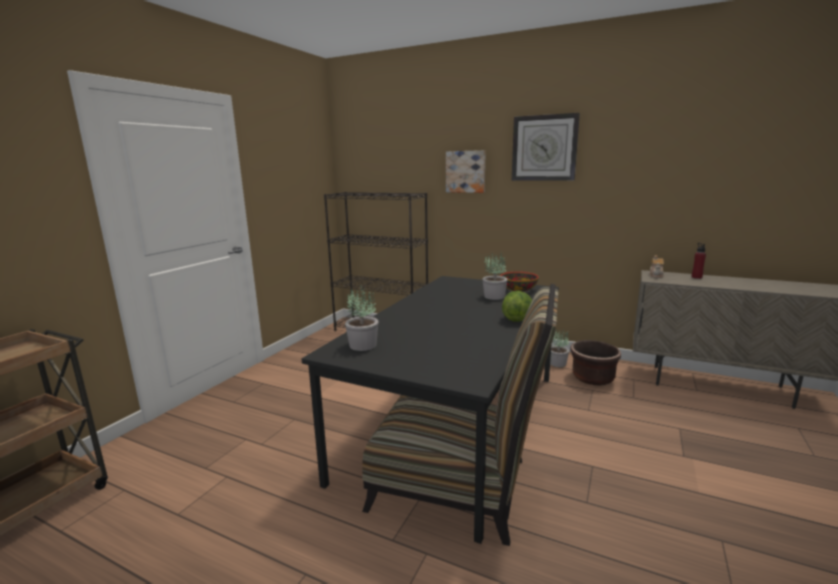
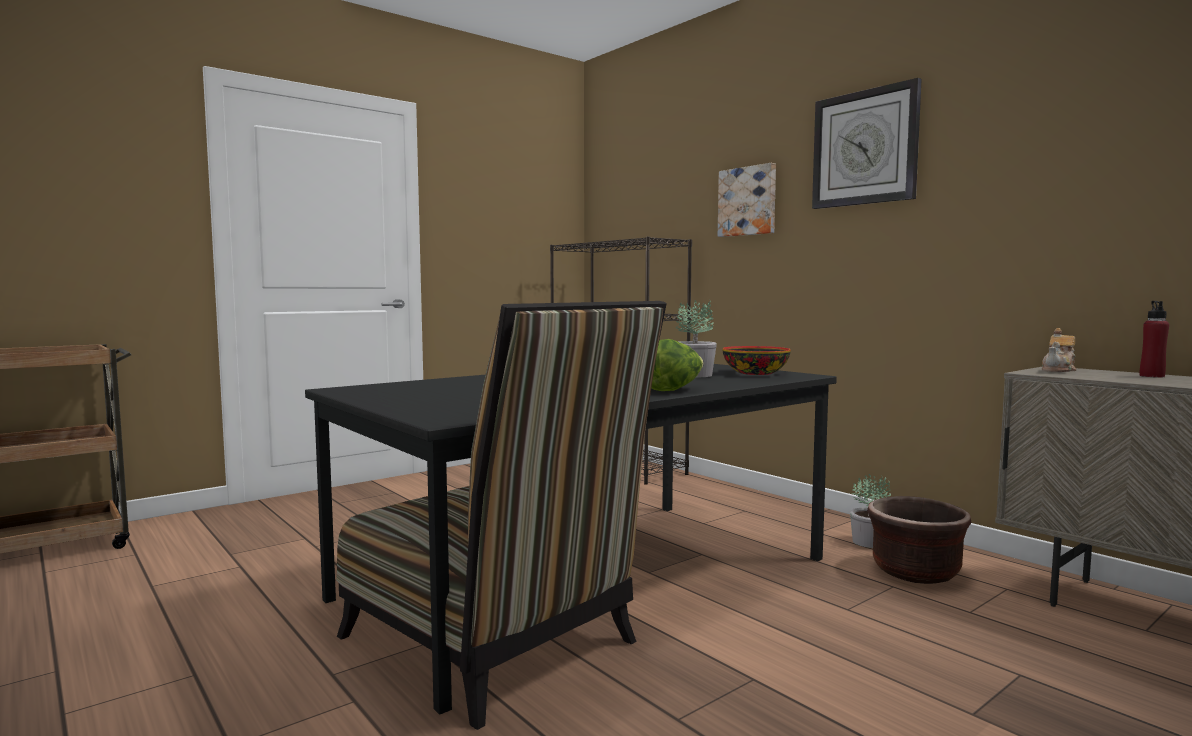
camera: 25 degrees right, 10 degrees down
(362, 345) = (396, 388): potted plant -> none

